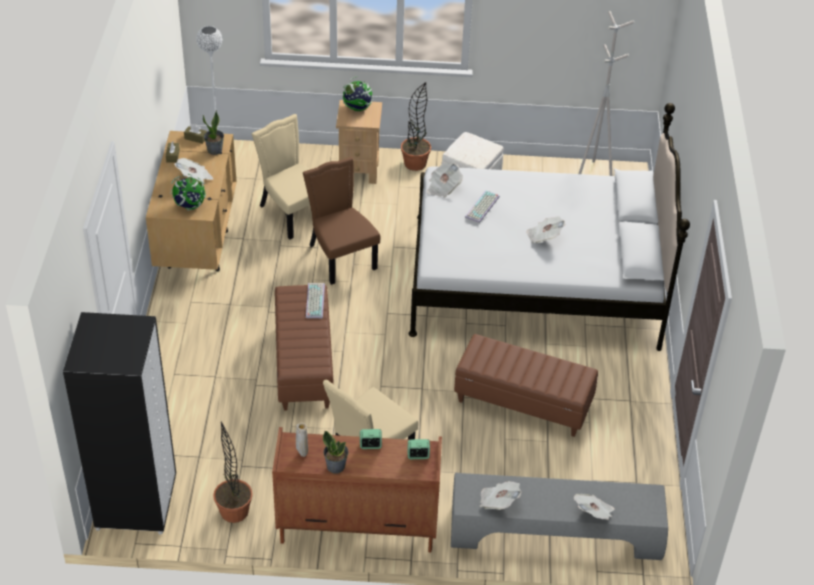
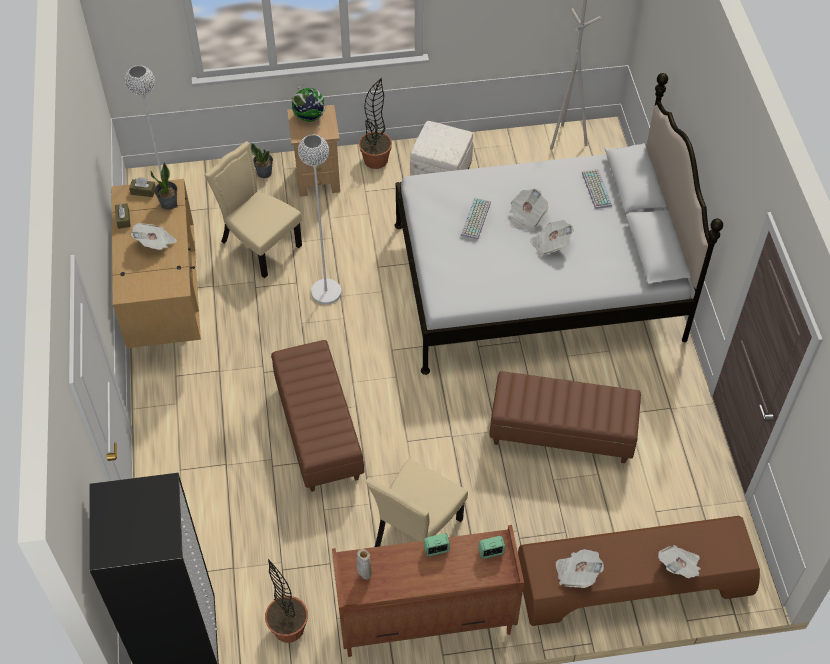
camera: 10 degrees left, 10 degrees up
(189, 205) = (159, 280): globe -> none
(314, 300) = (318, 362): keyboard -> keyboard (595, 189)
(336, 466) = (405, 584): potted plant -> potted plant (264, 172)
(341, 259) = (326, 292): brown chair -> white floor lamp
(443, 188) = (427, 202): newspaper -> newspaper (526, 217)
(554, 532) = (632, 582): grey bench -> brown bench

